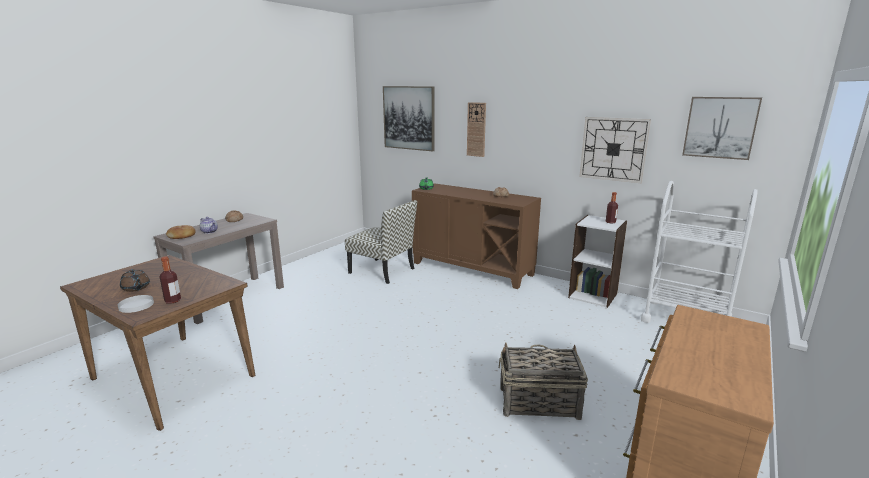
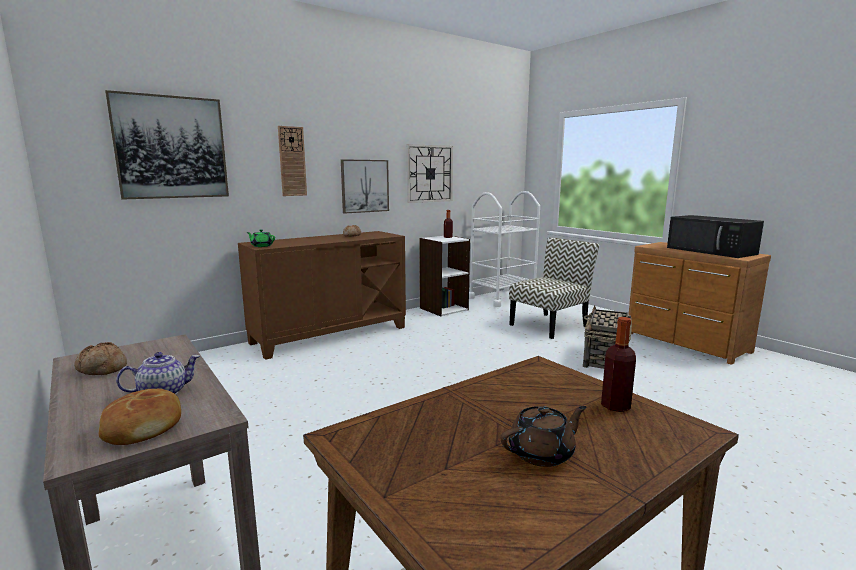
camera: 70 degrees left, 5 degrees down
(136, 305) = (641, 440): white plate -> none
(383, 271) = (261, 381): chair -> chair (549, 325)
(719, 361) = (712, 251): none -> black microwave
(720, 127) = (488, 151): picture -> picture (364, 186)

